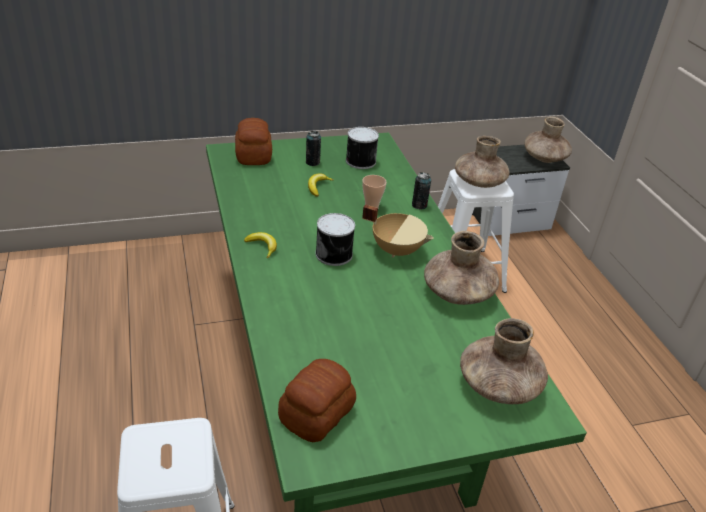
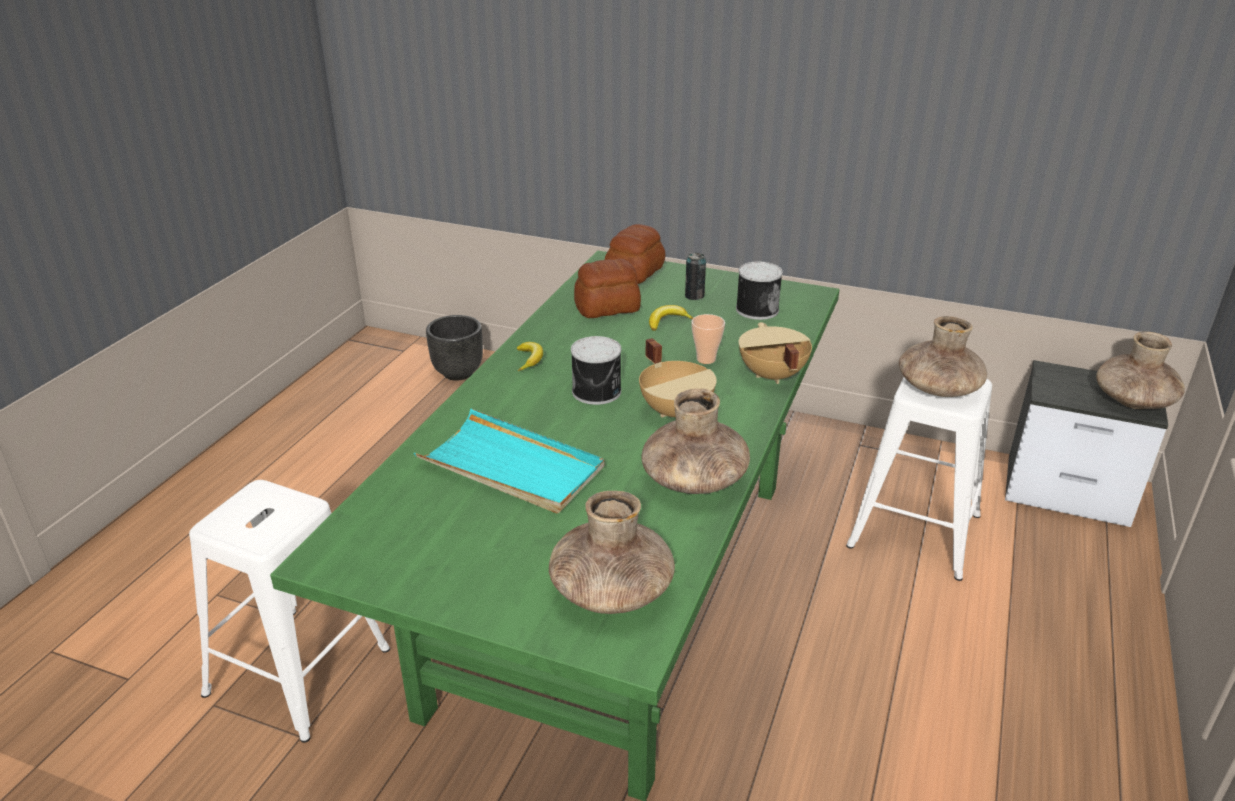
camera: 40 degrees right, 5 degrees down
(74, 272) = (458, 372): none -> black planter
(318, 414) = (384, 526): bread -> bread (608, 308)
(347, 331) = (512, 467): none -> turquoise tray
(419, 205) = (771, 375): can -> beige cooking pot

